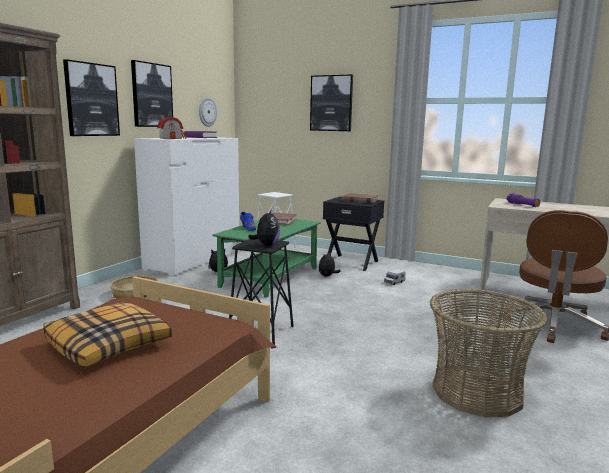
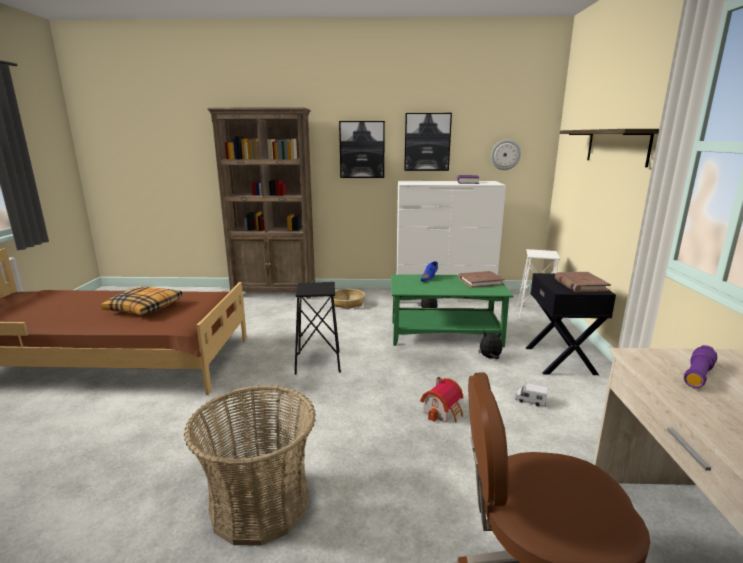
camera: 65 degrees right, 5 degrees up
(172, 138) = (421, 182): toy house -> toy house (443, 412)
(266, 245) = (311, 290): plush toy -> none
(331, 103) = (616, 146): picture -> shelf

